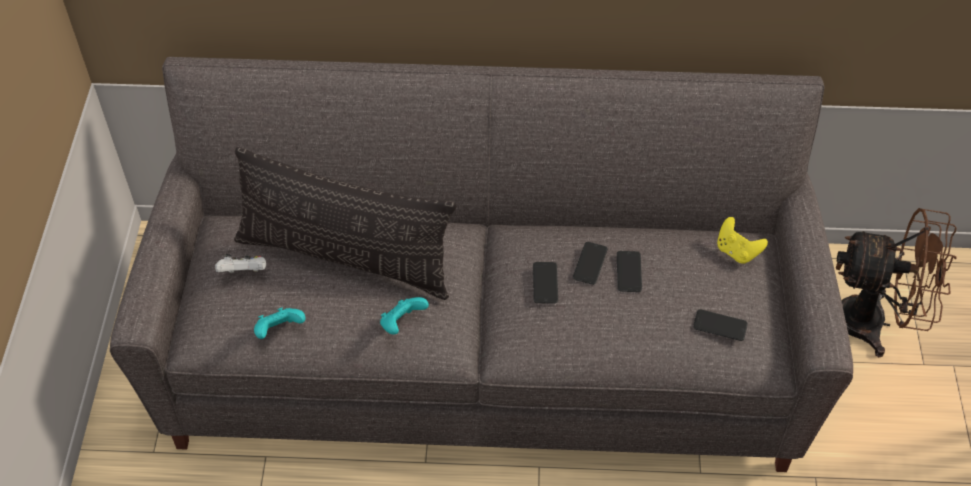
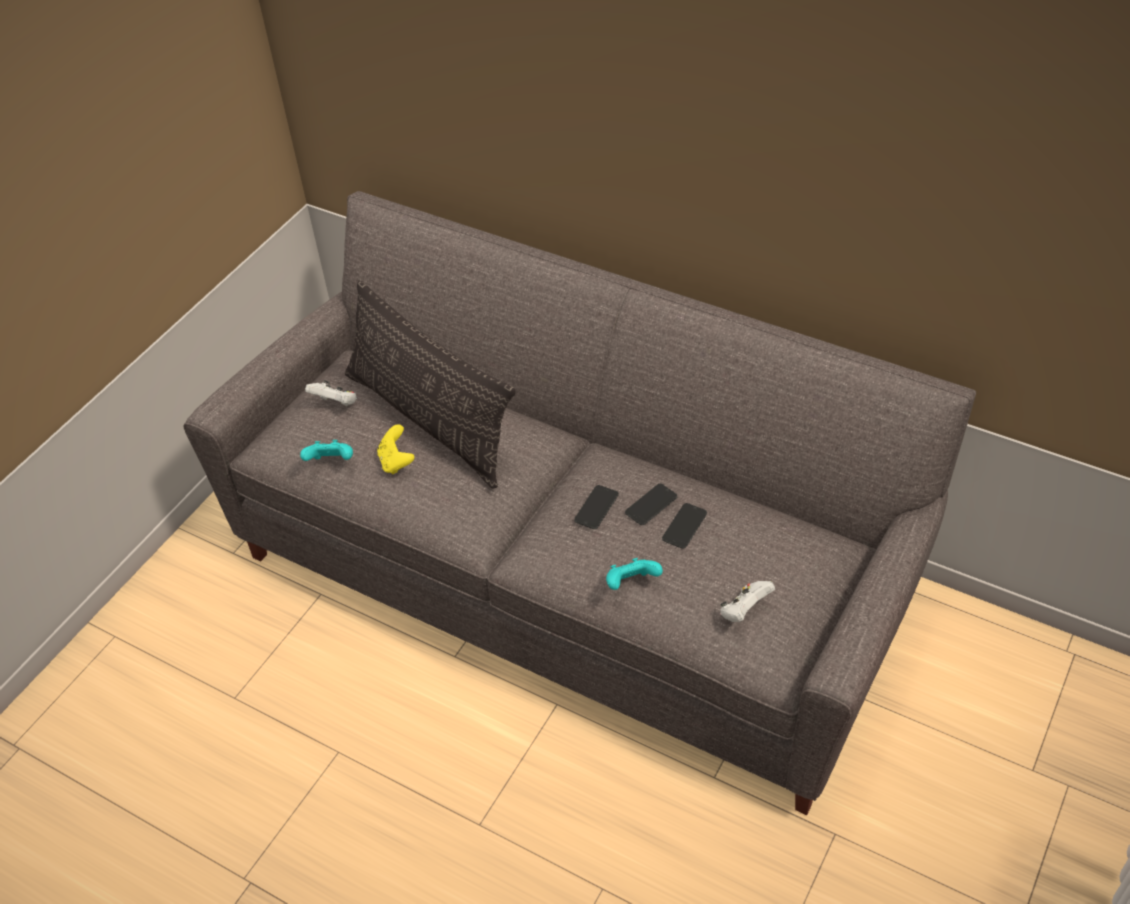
camera: 30 degrees right, 5 degrees down
(402, 323) = (440, 495): turquoise game controller -> turquoise game controller (631, 584)
(720, 325) = (744, 611): phone -> white game controller
(737, 251) = (812, 547): yellow game controller -> yellow game controller (396, 462)
(873, 323) = (998, 705): brown fan -> none

